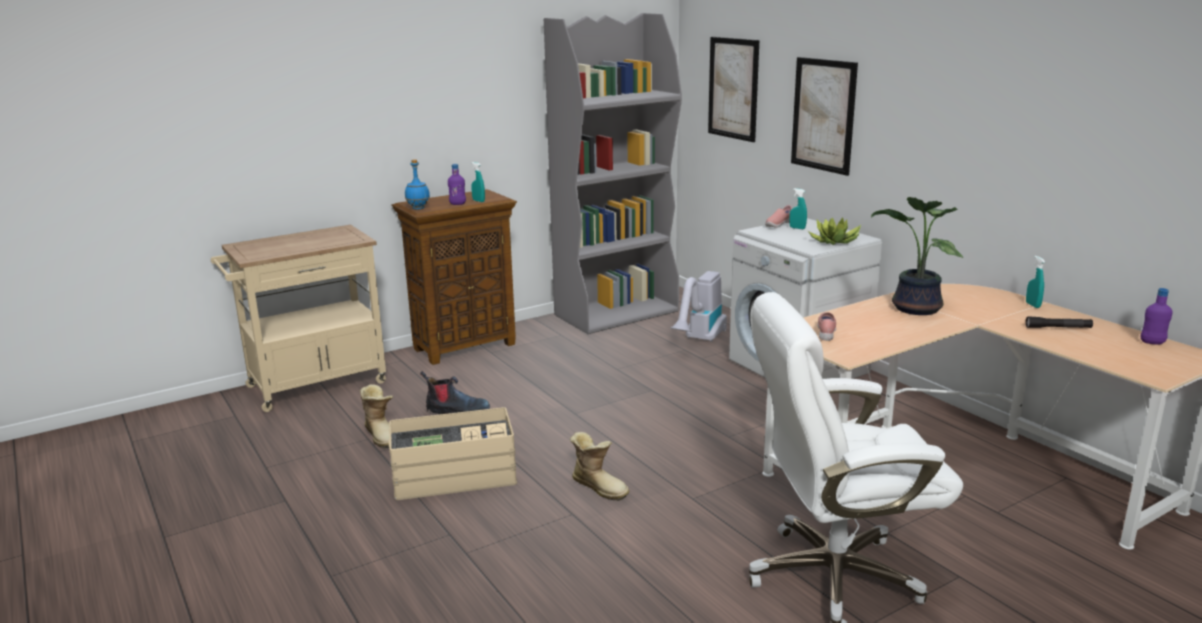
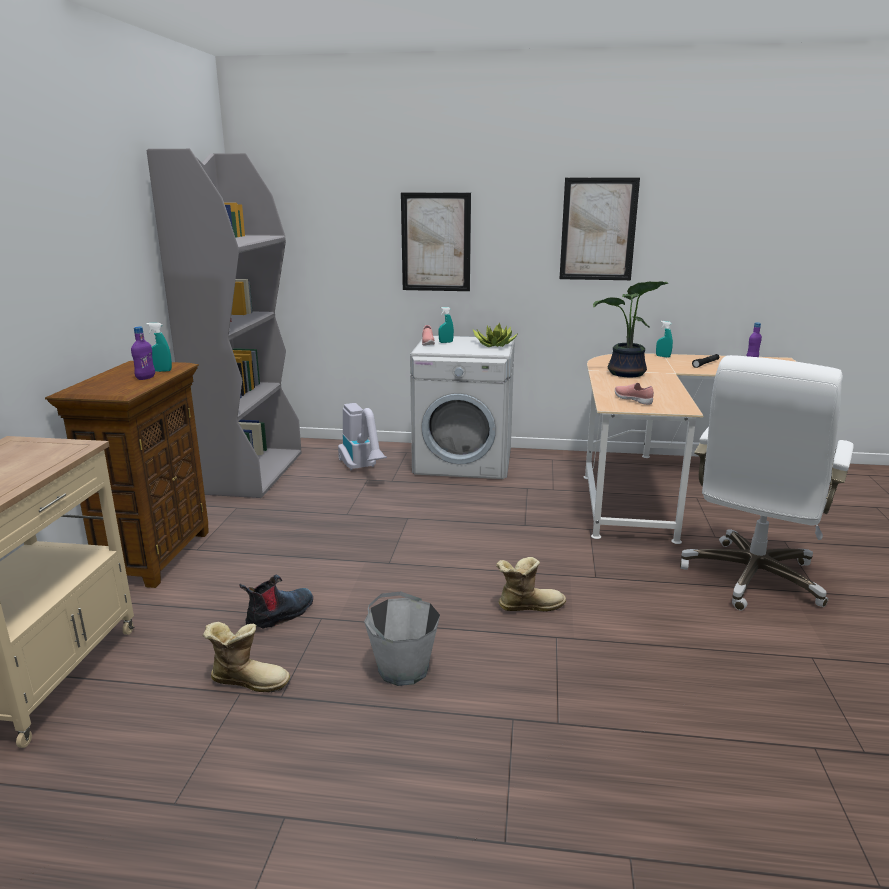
camera: 50 degrees left, 0 degrees up
(418, 208) = (109, 391): blue bottle -> none
(454, 474) = (403, 668): beige storage box -> grey bucket
(733, 88) = (317, 229): picture -> picture (598, 229)

